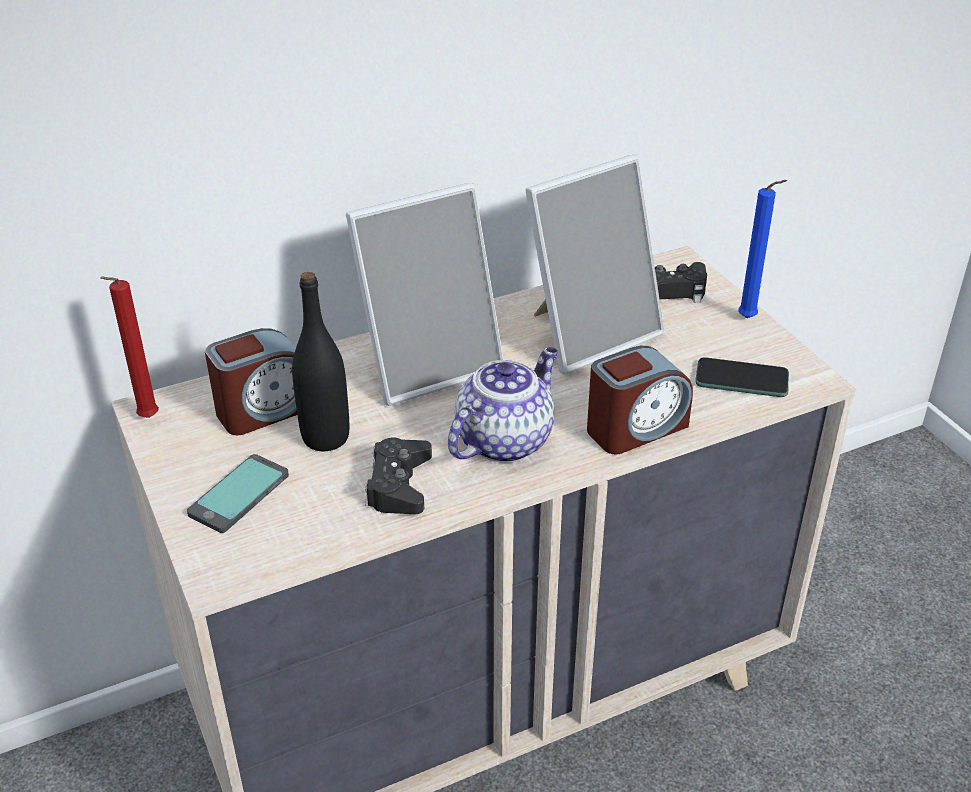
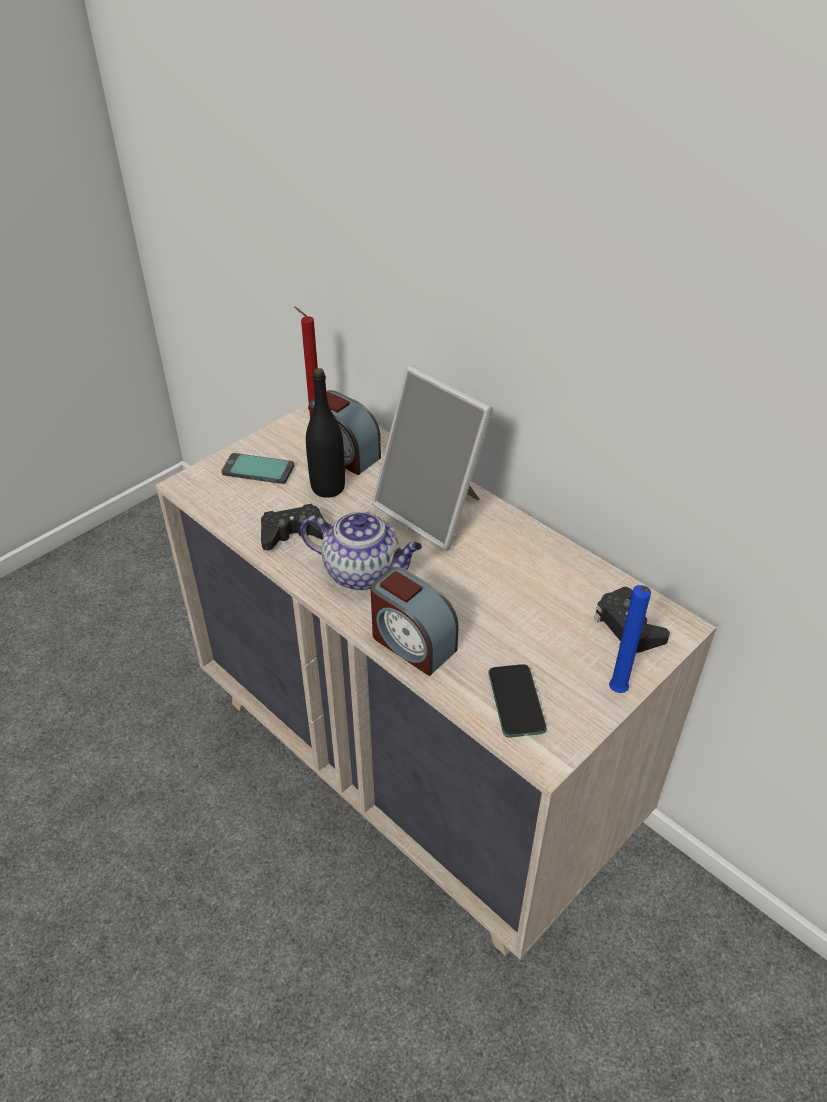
camera: 70 degrees right, 5 degrees up
(588, 333) = (525, 588): picture frame -> none

